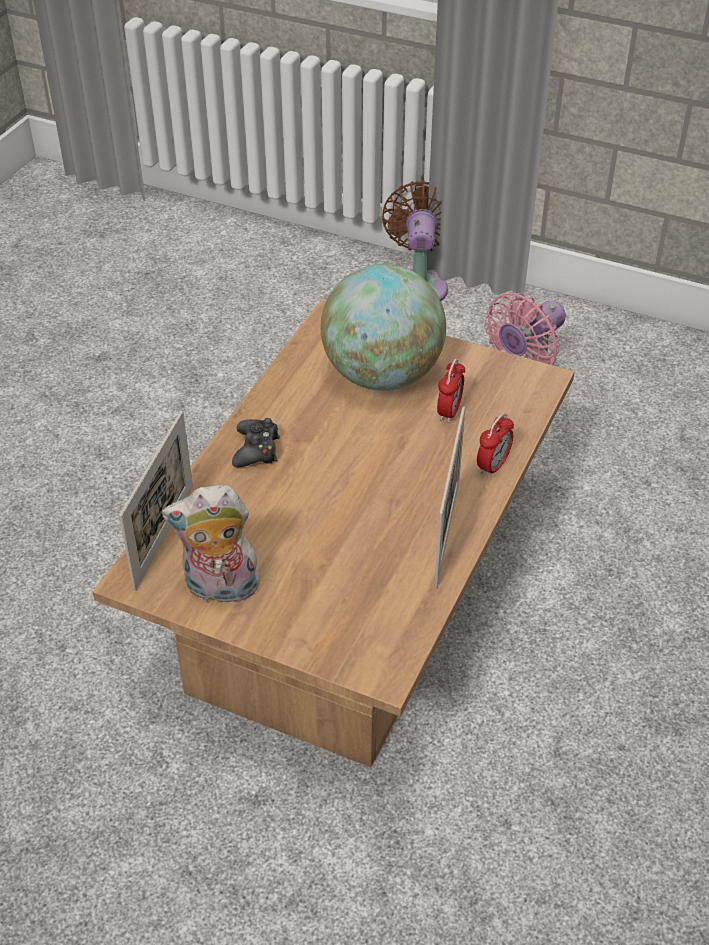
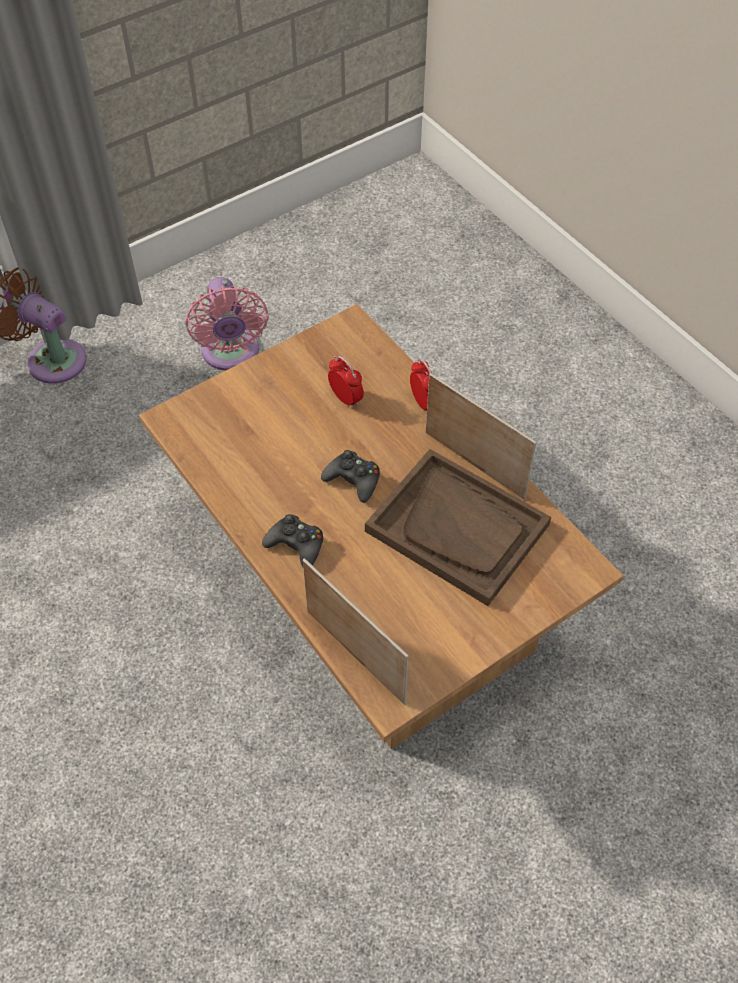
camera: 60 degrees left, 10 degrees up
(220, 589) = (441, 640): plush toy -> none
(357, 456) = (353, 480): none -> black game controller
(359, 551) = (457, 528): none -> brown tray
(382, 375) = (270, 419): globe -> none

